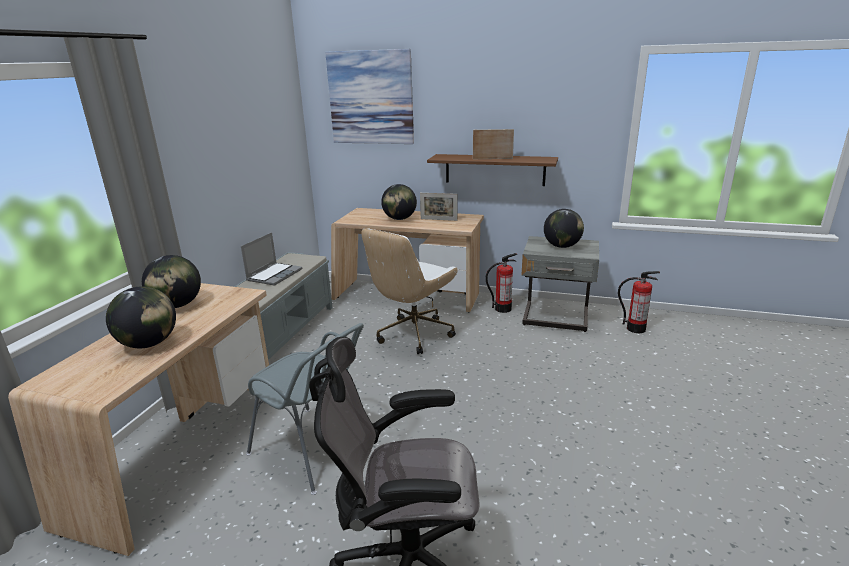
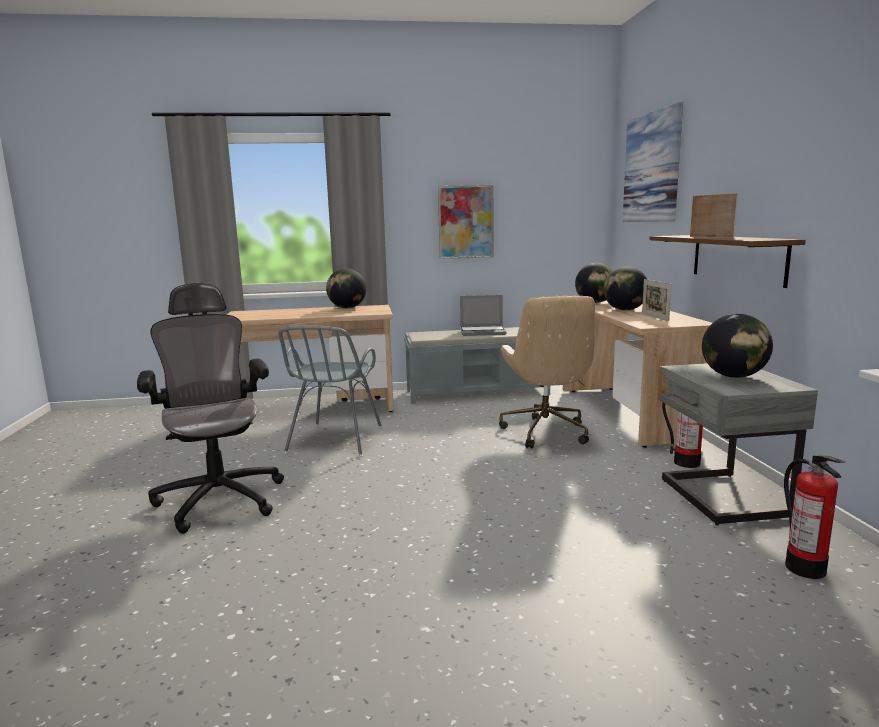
camera: 65 degrees right, 10 degrees down
(149, 344) = (290, 313): globe -> globe (594, 302)
(222, 164) = (466, 222): none -> picture
(413, 336) = (545, 434): white office chair -> white office chair turned 105 degrees counterclockwise

